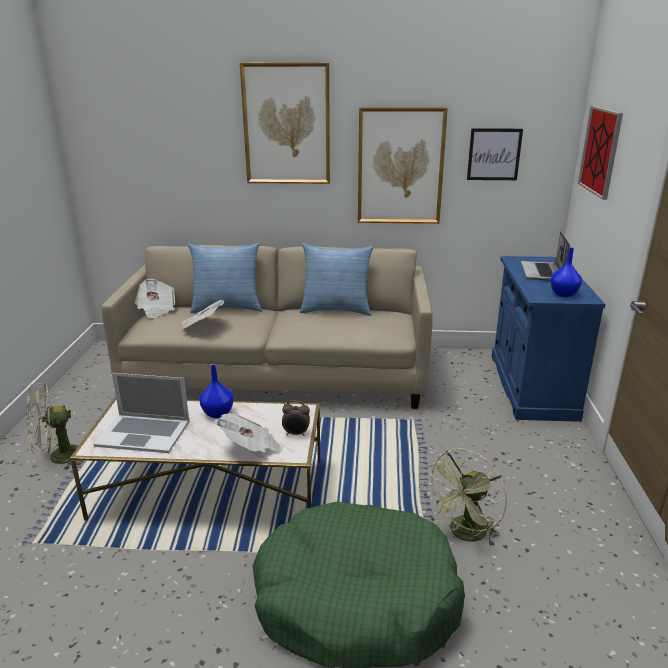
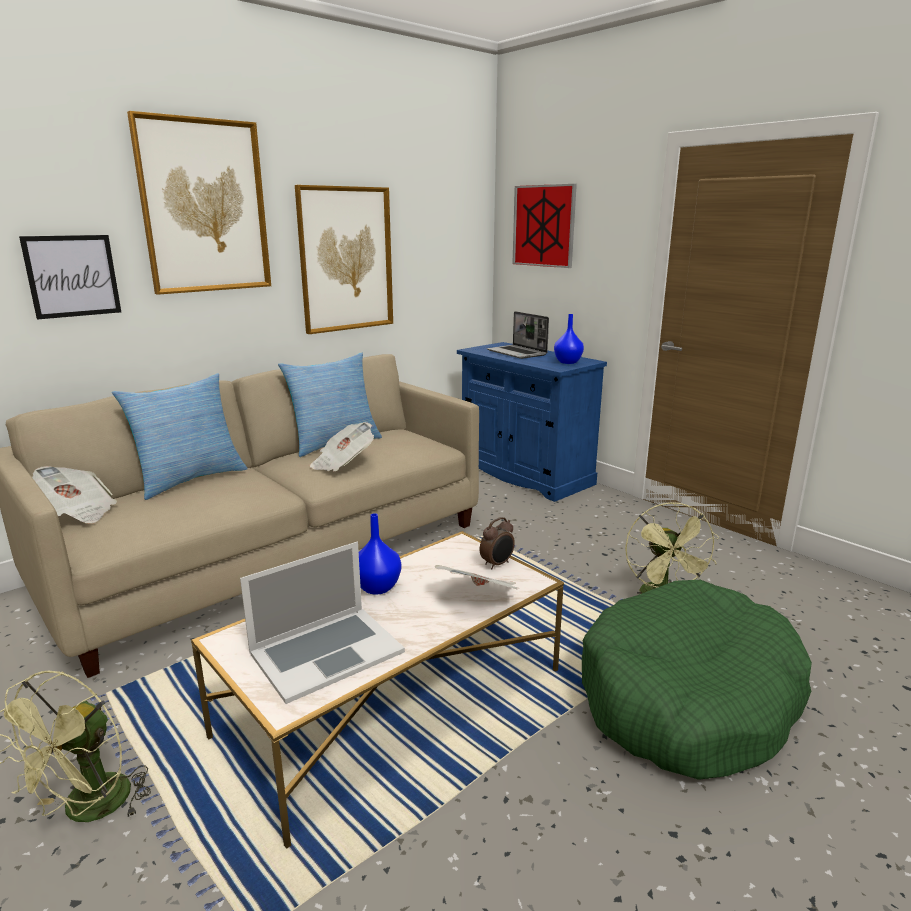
camera: 45 degrees left, 5 degrees down
(202, 326) = (197, 505): newspaper -> newspaper (342, 463)
(494, 154) = (431, 241): picture -> picture (72, 276)

